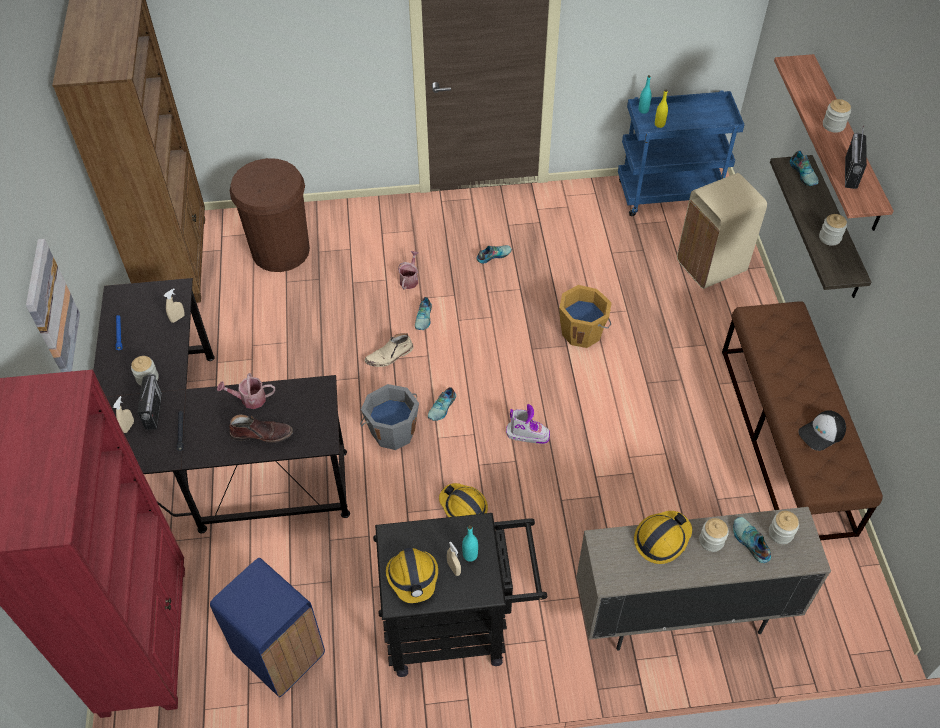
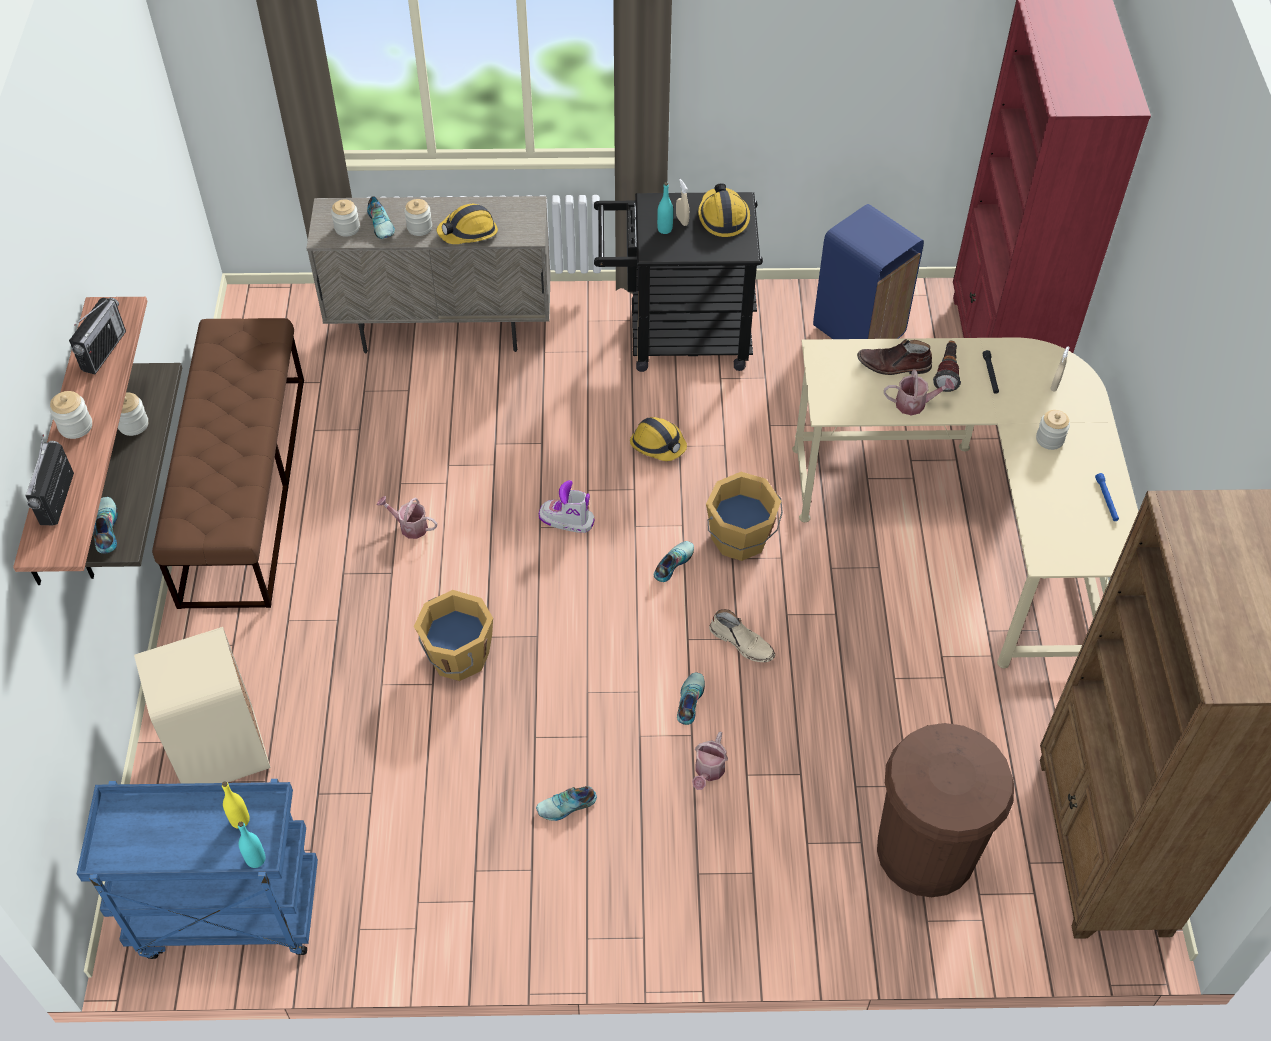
camera: 175 degrees left, 0 degrees up
(51, 310) = (1166, 353): picture -> none
(153, 411) = (1030, 400): radio -> radio (57, 498)
(177, 318) = (1033, 515): beige spray bottle -> none
(214, 458) = (967, 525): black desk -> beige desk
(217, 431) = (947, 372): none -> flashlight
(389, 356) = (742, 642): beige boot -> beige boot turned 60 degrees clockwise
(392, 431) = (740, 538): grey bucket -> orange bucket
(645, 418) = (410, 526): none -> watering can
(822, 433) = (230, 380): cap -> none

